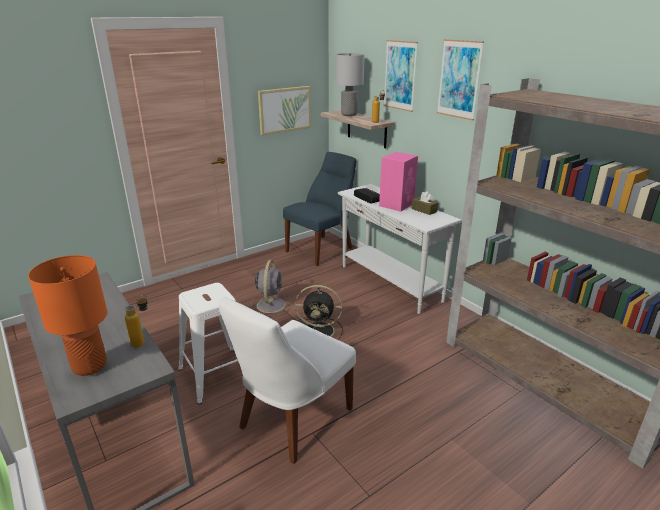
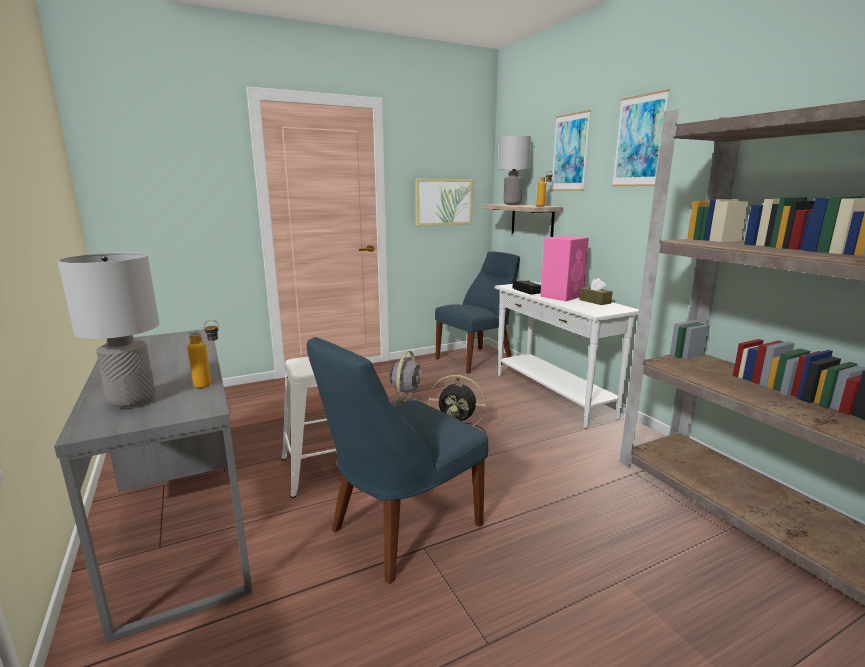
camera: 10 degrees right, 10 degrees down
(90, 368) = (131, 402): orange table lamp -> grey table lamp
(292, 420) = (400, 529): white chair -> blue chair

